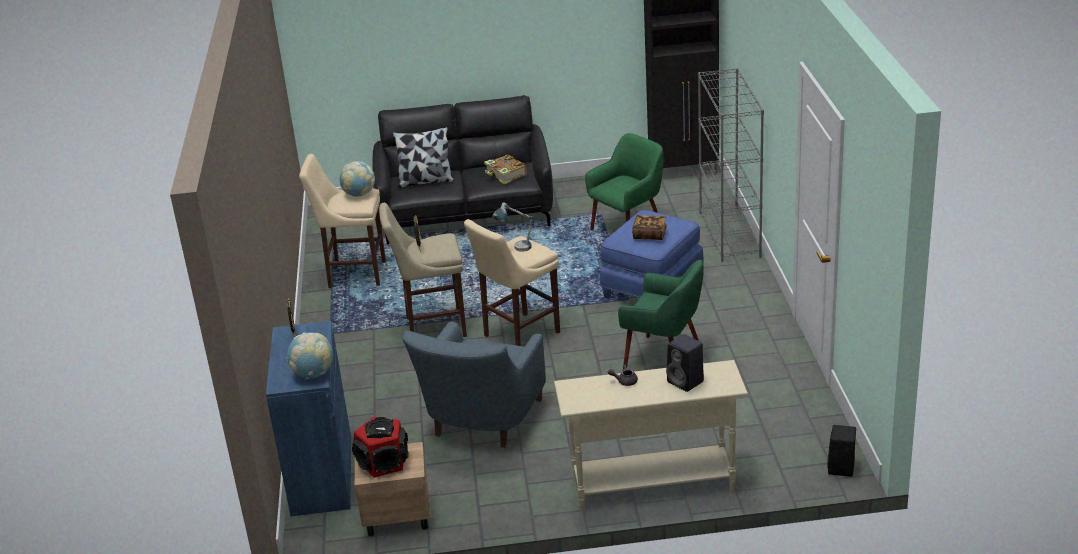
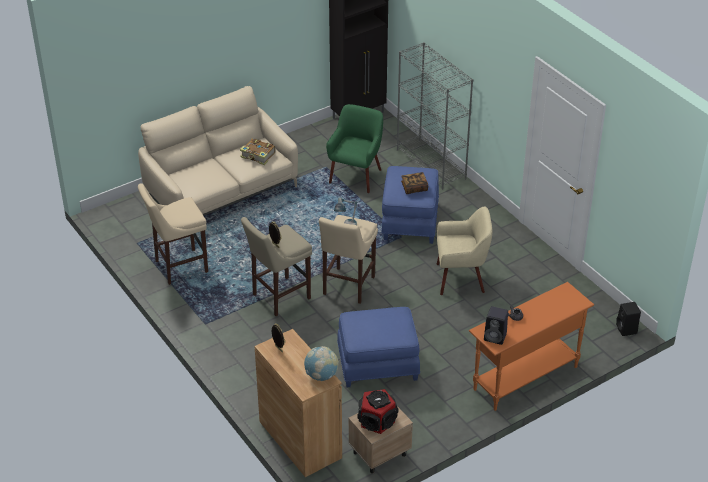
camera: 30 degrees left, 10 degrees up
(322, 475) = (300, 439): blue cabinet -> brown cabinet
(359, 194) = (183, 206): globe -> none
(425, 181) = (199, 175): pillow -> none
(466, 213) = (221, 189): black sofa -> beige sofa
(481, 423) = (378, 365): blue armchair -> blue ottoman
(652, 486) = (525, 378): beige console table -> orange console table
(664, 358) = (461, 278): green armchair -> beige armchair
(686, 382) = (552, 307): black speaker -> black speaker (496, 337)

